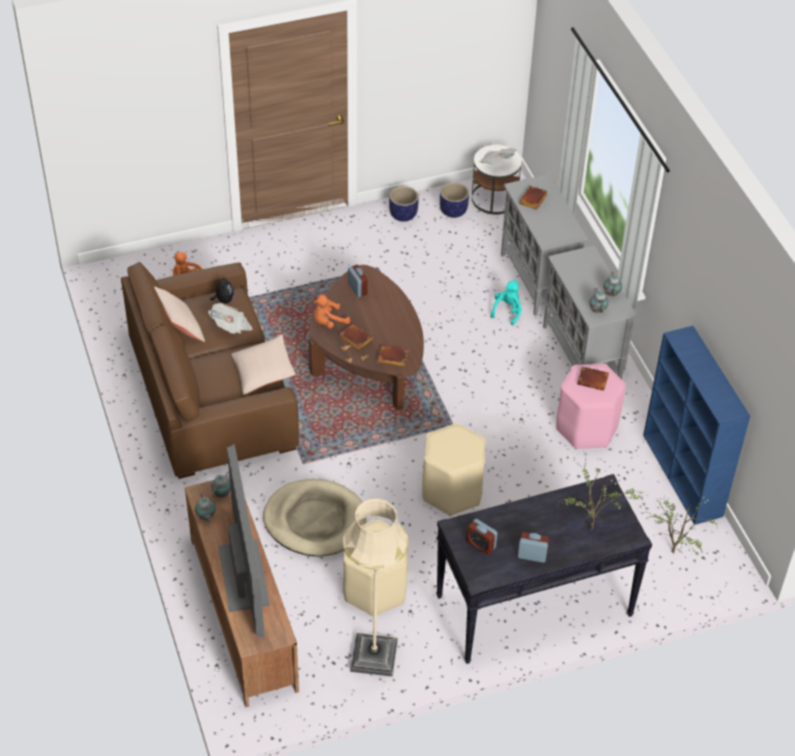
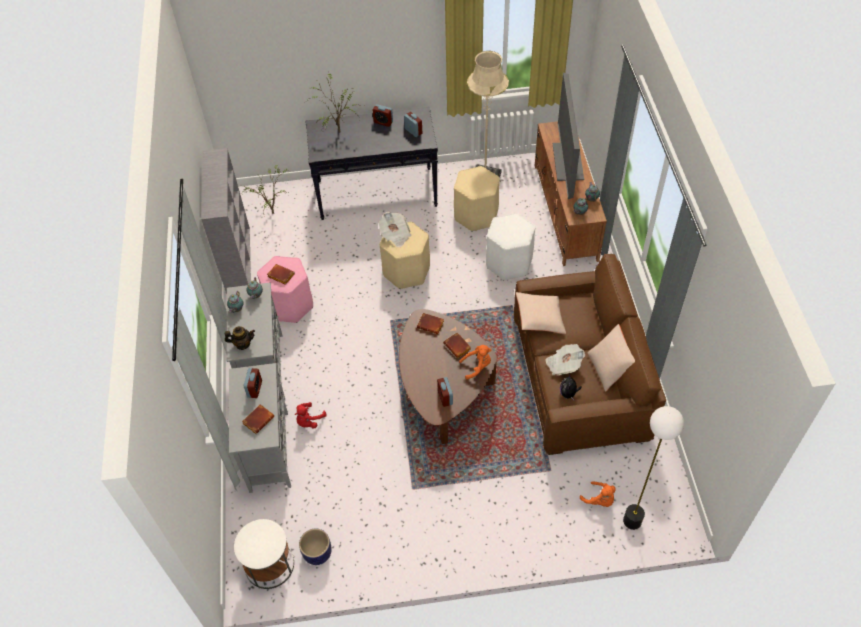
camera: 165 degrees left, 5 degrees up
(154, 269) = (632, 521): none -> floor lamp
(315, 520) = (509, 263): beige dog bed -> white stool
(403, 215) = (370, 556): planter -> none
(496, 163) = (263, 537): newspaper -> newspaper (395, 235)
(507, 311) = (309, 421): turquoise plush toy -> red plush toy
(550, 224) = (255, 389): none -> alarm clock
(585, 261) = (243, 344): none -> teapot
(683, 476) = (238, 260): blue bookcase -> grey bookcase

